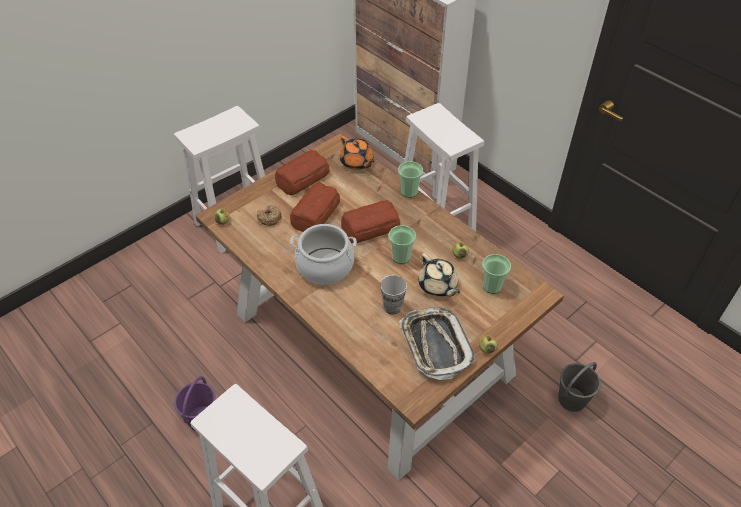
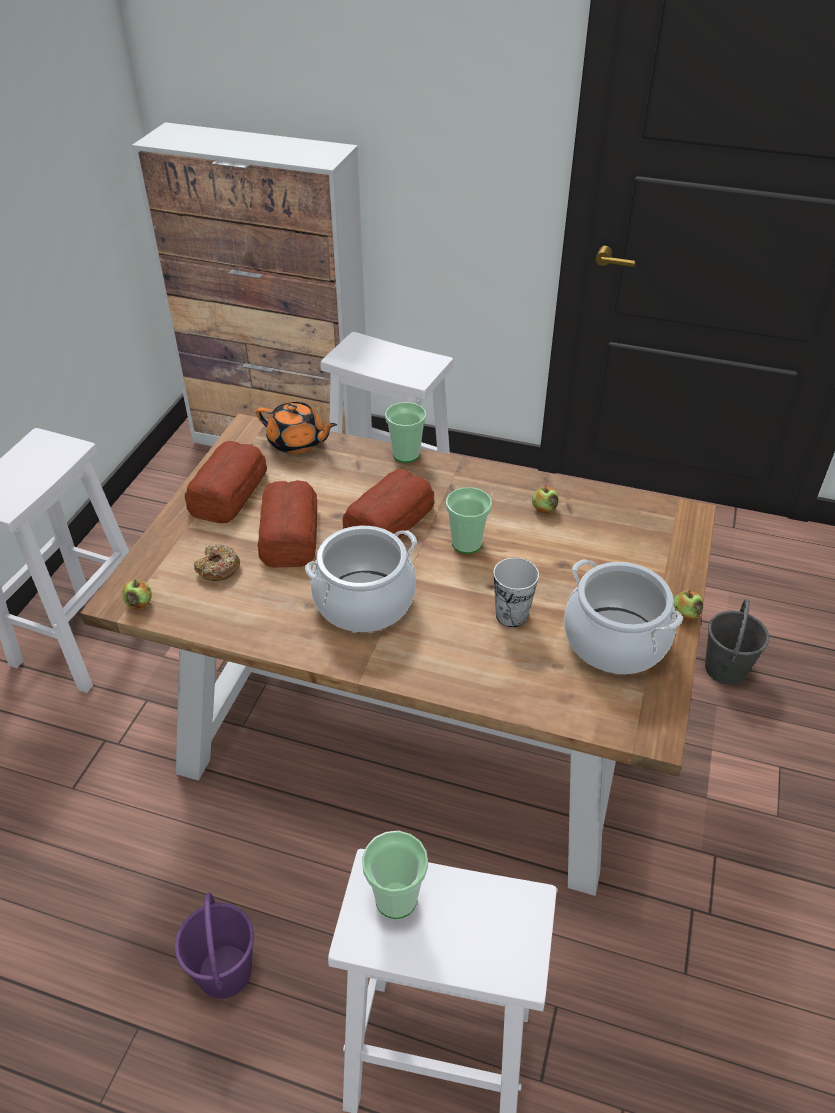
camera: 30 degrees left, 5 degrees down
(435, 345) = (615, 641): tray -> cooking pot
(438, 286) = (550, 560): beige teapot -> none
(492, 286) = (621, 531): cup -> cup (396, 898)

